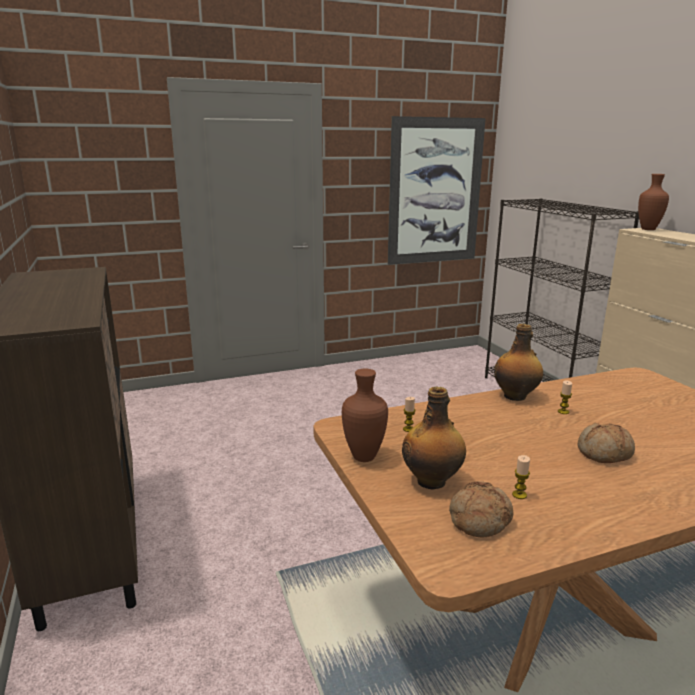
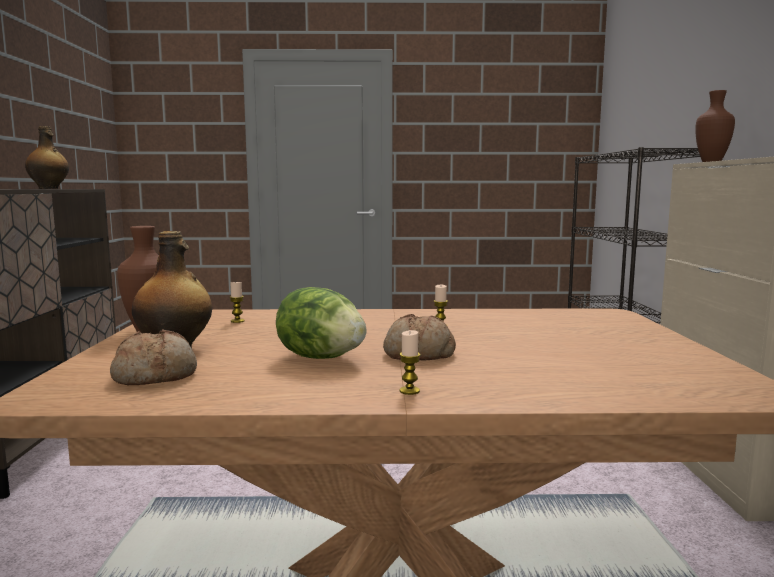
camera: 20 degrees right, 10 degrees down
(435, 192) = (524, 161): picture -> none
(516, 396) = (409, 313): bottle -> bottle (49, 188)
(519, 495) = (241, 367): candle -> candle (409, 391)
(551, 470) = (321, 358): none -> lettuce

